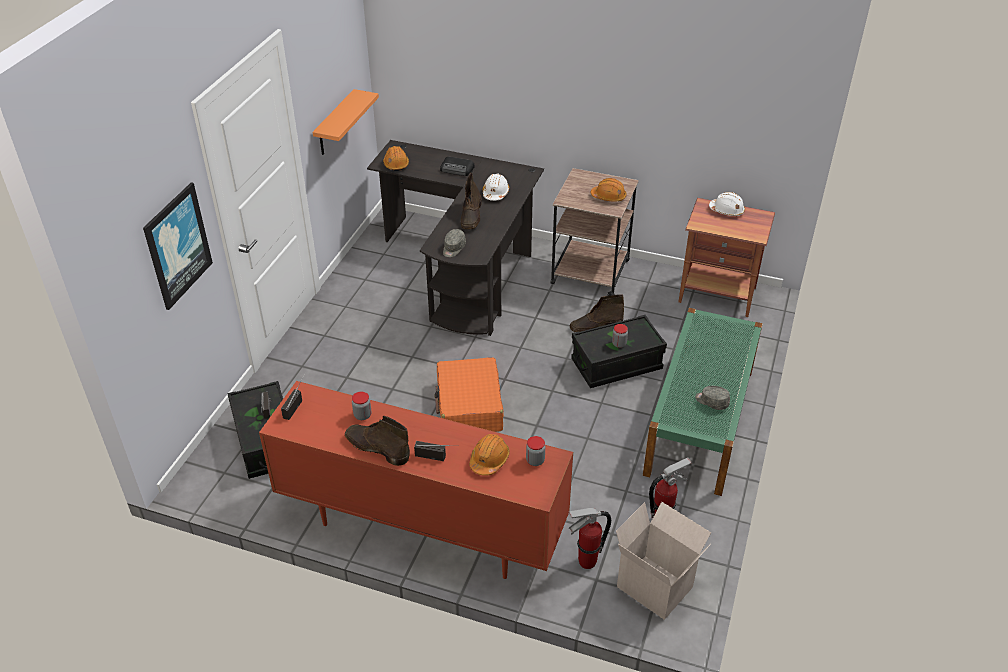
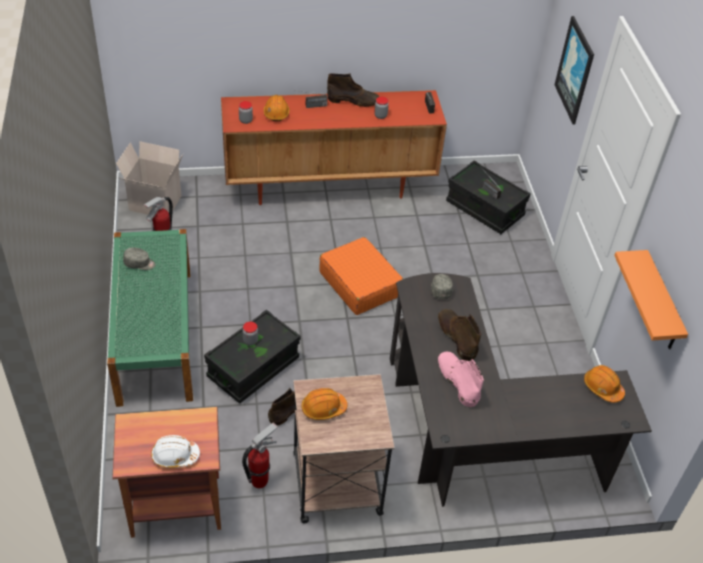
camera: 150 degrees right, 5 degrees up
(457, 169) = (529, 405): radio -> none
(495, 193) = (457, 381): white hard hat -> pink boot
(586, 562) = (208, 204): fire extinguisher -> fire extinguisher (260, 481)

